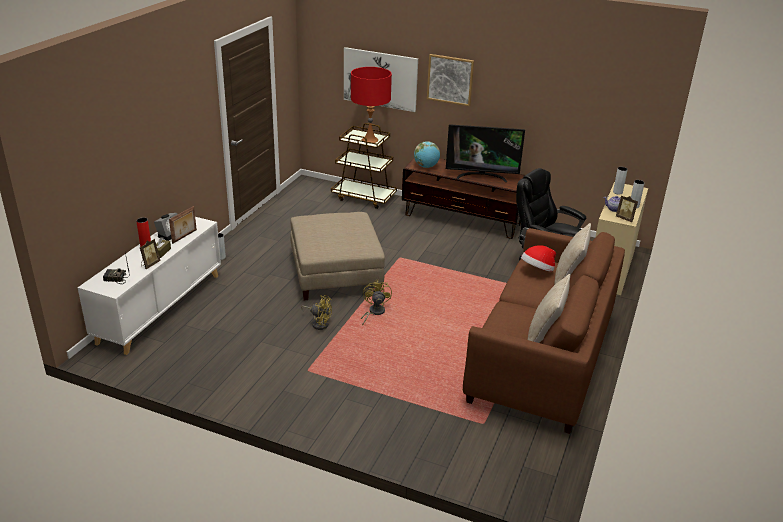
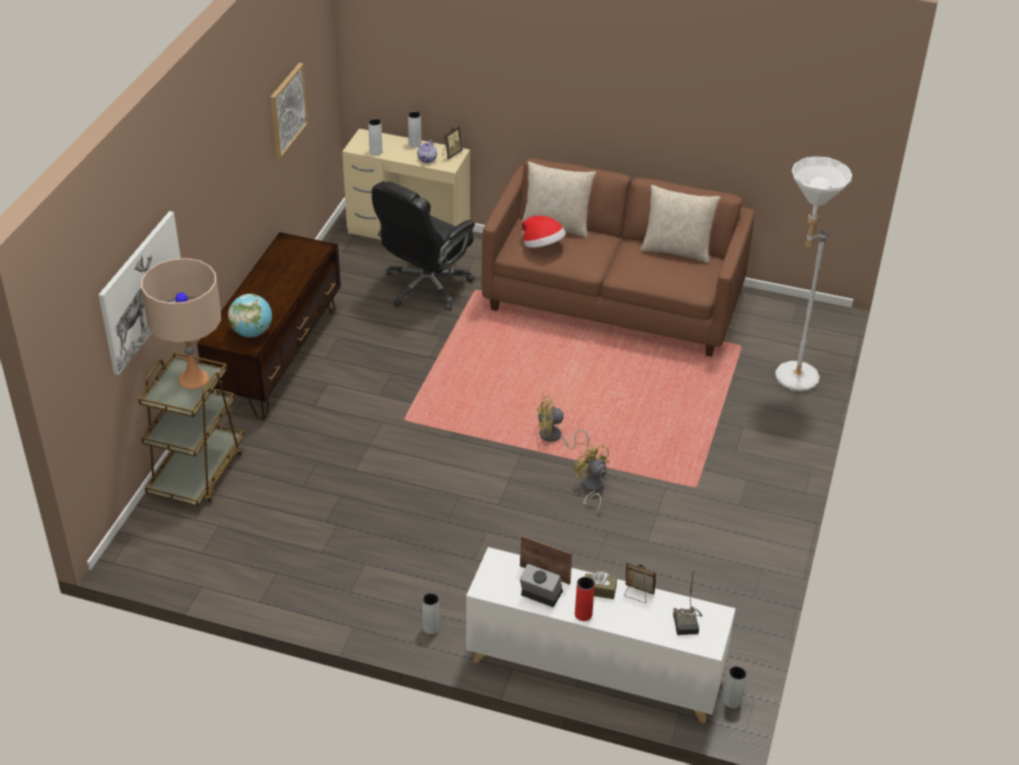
camera: 95 degrees left, 10 degrees up
(104, 358) = (732, 701): none -> grey vase
(319, 323) = (591, 488): yellow fan -> yellow fan turned 45 degrees counterclockwise
(335, 273) = (458, 484): beige ottoman -> none
(369, 140) = (193, 379): red table lamp -> beige table lamp
(435, 447) = (788, 379): none -> white floor lamp
(450, 79) = (200, 201): picture -> picture (287, 110)
(481, 176) = (286, 277): television -> none

